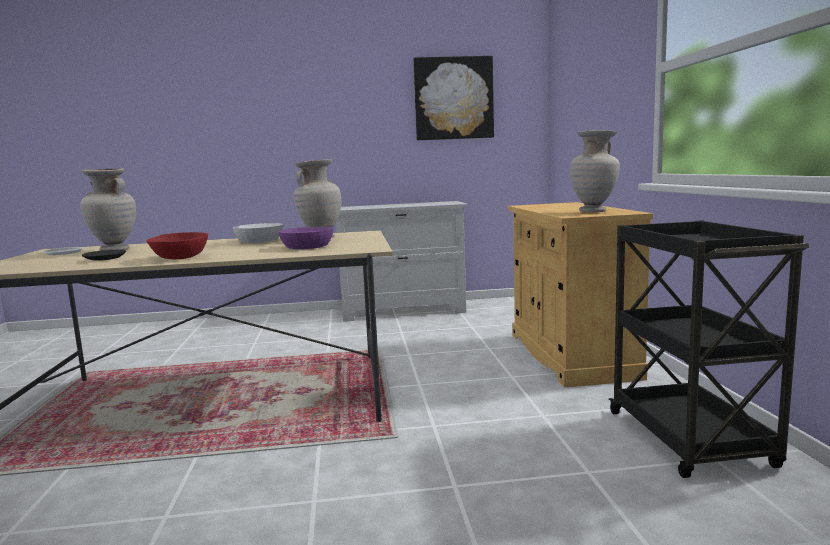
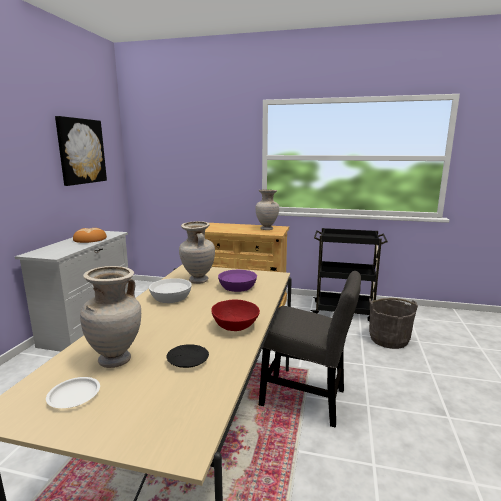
camera: 70 degrees left, 5 degrees up
(309, 447) = (307, 399): none -> grey chair
(413, 204) = (90, 239): none -> bread
(609, 510) = (388, 339): none -> grey bucket

